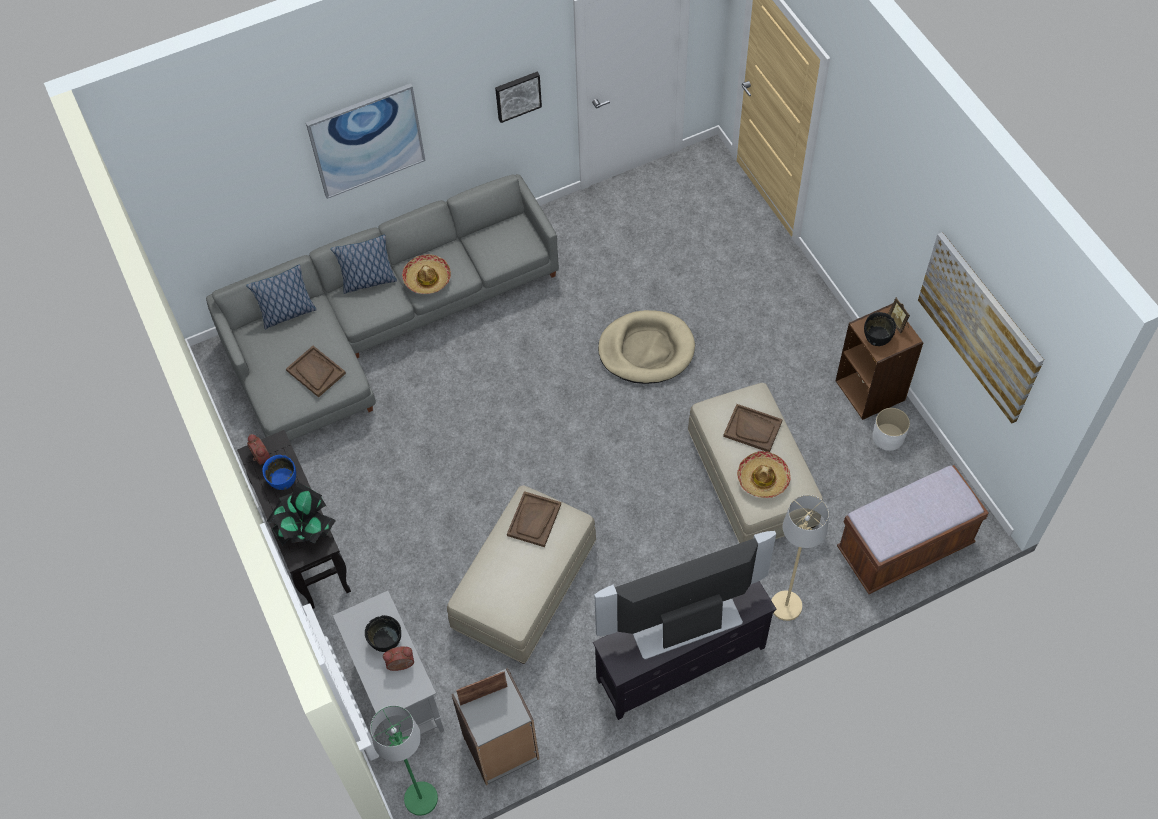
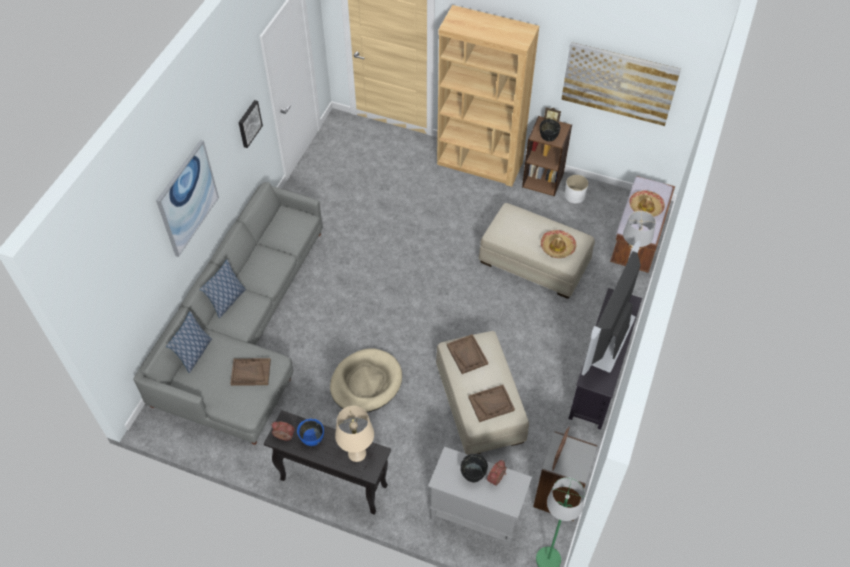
camera: 45 degrees left, 5 degrees down
(304, 529) = (357, 453): potted plant -> beige table lamp
(427, 278) = (263, 275): hat -> hat (645, 207)
(646, 350) = (412, 237): beige dog bed -> beige dog bed (366, 383)
(752, 429) = (526, 227): brown tray -> brown tray (491, 403)
(815, 317) = (480, 164): none -> brown bookcase

